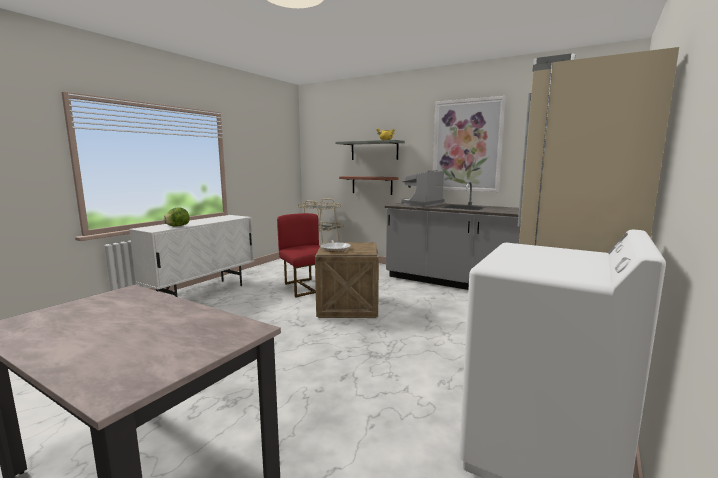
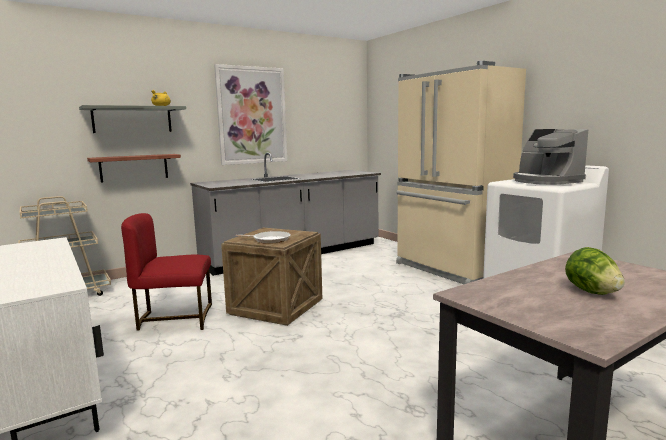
camera: 65 degrees left, 0 degrees up
(177, 226) = (53, 273): lettuce -> lettuce (591, 292)
(421, 204) = (229, 182): coffee machine -> coffee machine (545, 181)

